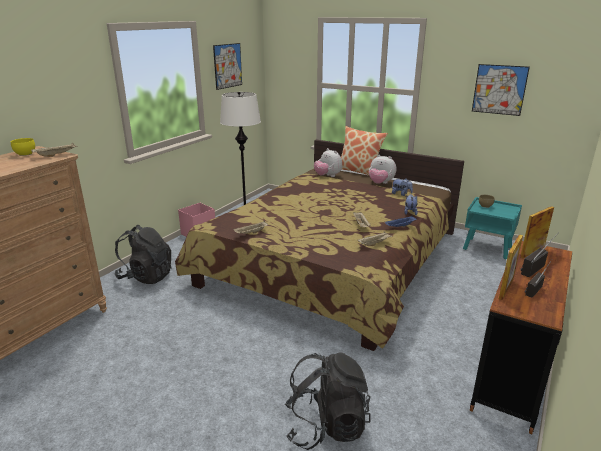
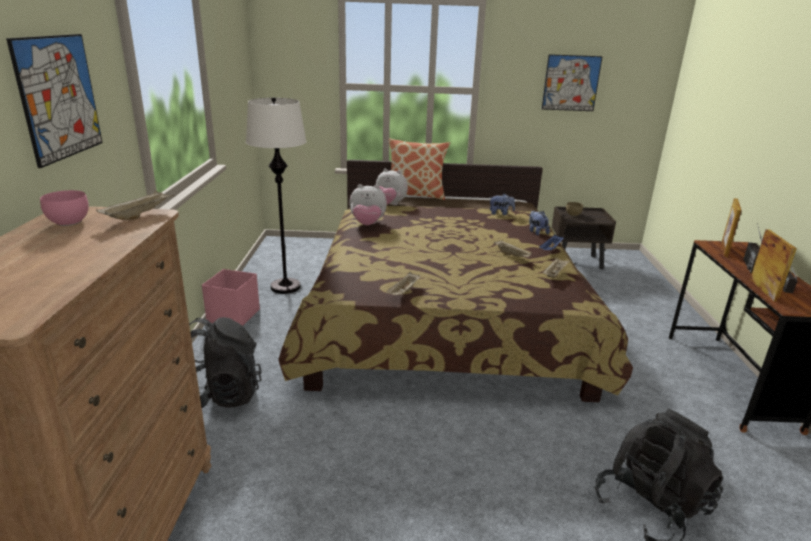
camera: 30 degrees left, 0 degrees up
(25, 154) = (67, 222): yellow bowl -> pink bowl
(227, 66) = (226, 61): picture -> picture (59, 97)
(380, 183) = (458, 205): plush toy -> plush toy (367, 224)
(487, 248) = (576, 261): turquoise nightstand -> brown nightstand

